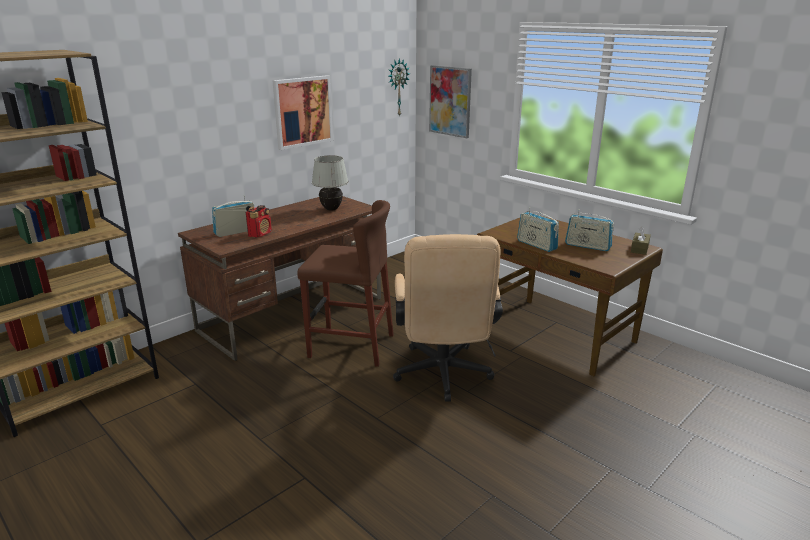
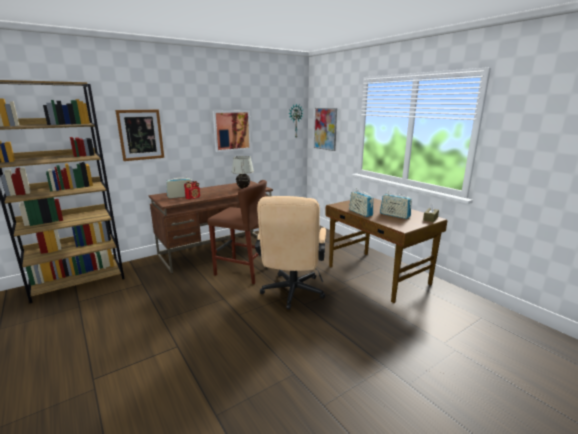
camera: 10 degrees right, 5 degrees down
(161, 131) = (140, 135): none -> picture

